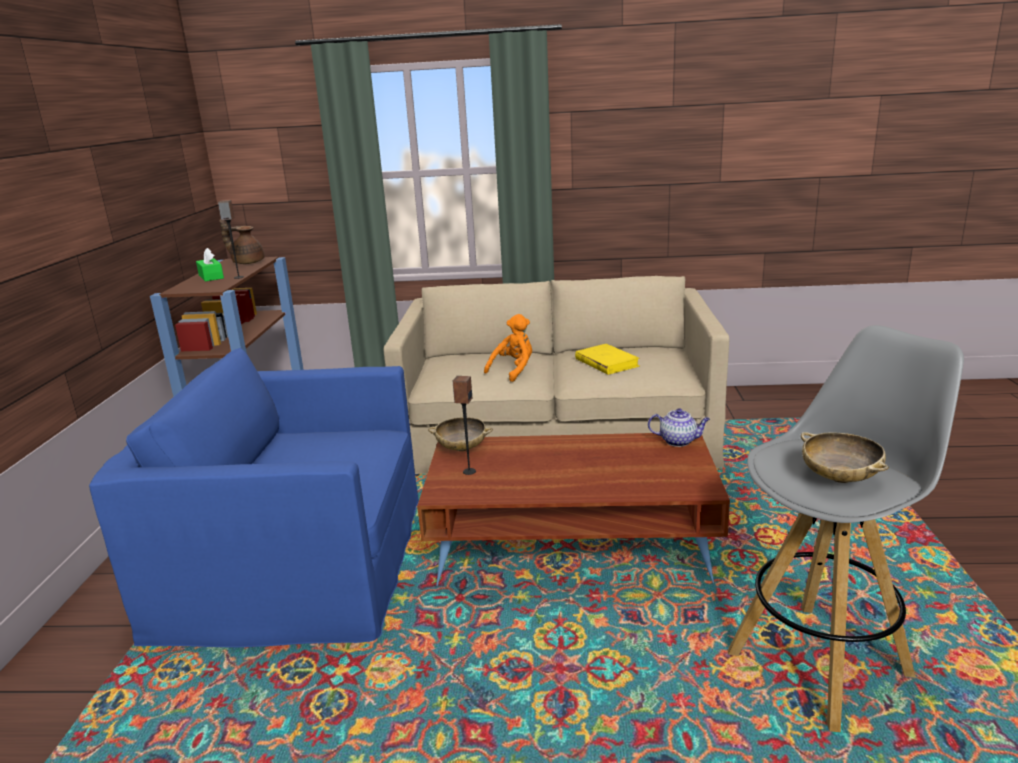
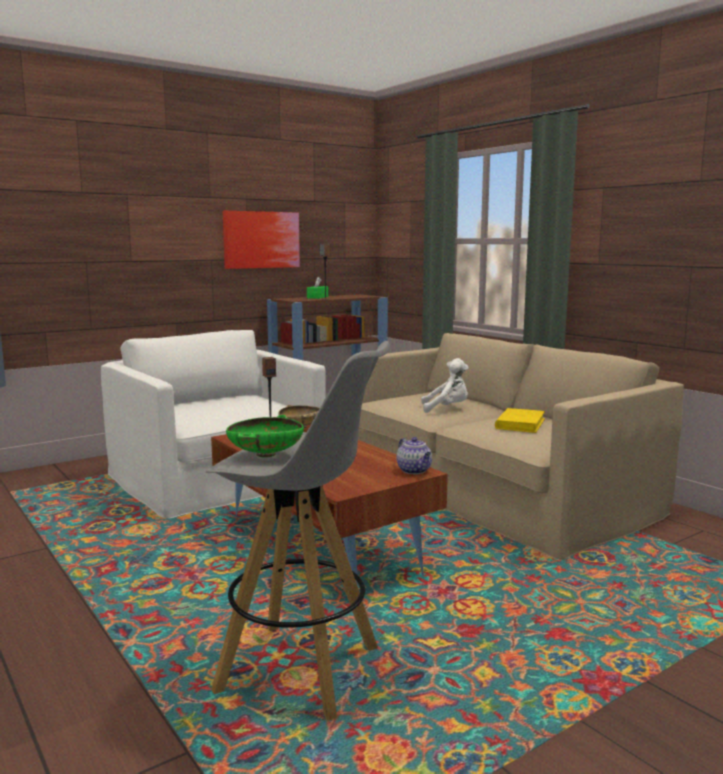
camera: 50 degrees right, 10 degrees down
(122, 208) = (261, 240): none -> picture
(247, 262) = (359, 296): brown teapot -> none
(296, 563) = (216, 478): blue armchair -> white armchair
(513, 370) = (446, 409): orange plush toy -> white plush toy
(839, 478) = (265, 454): beige bowl -> green bowl

